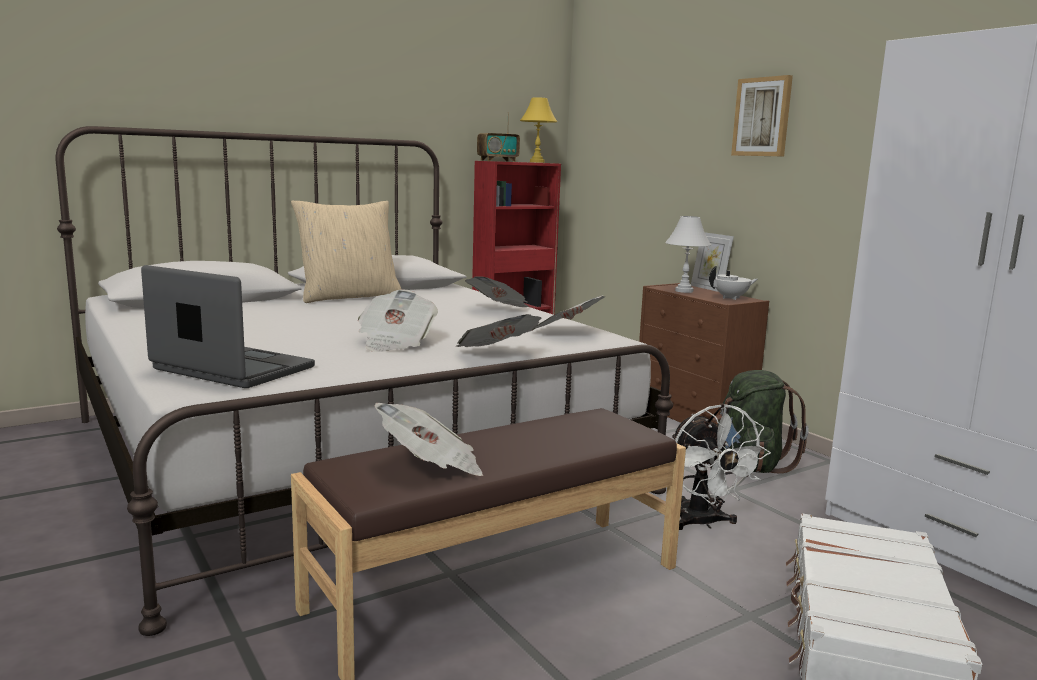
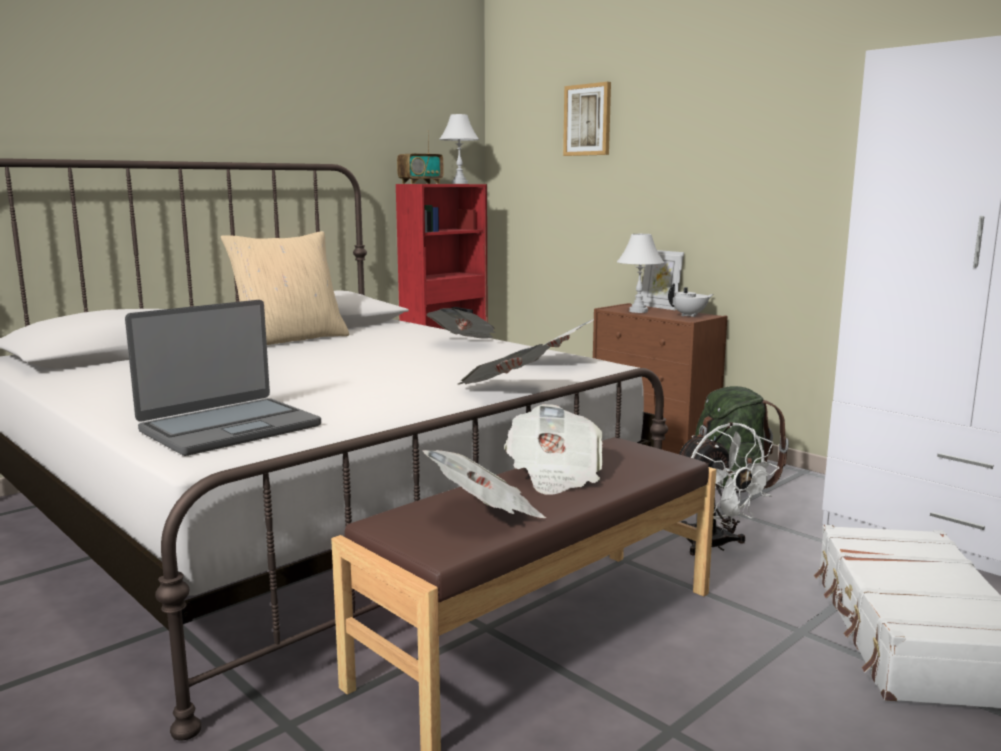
camera: 10 degrees left, 0 degrees up
(232, 369) = (229, 428): laptop -> laptop turned 120 degrees clockwise
(395, 343) = (384, 385): newspaper -> newspaper (554, 476)
(537, 162) = (459, 183): yellow table lamp -> white table lamp
(762, 117) = (709, 129): picture -> picture (588, 120)

